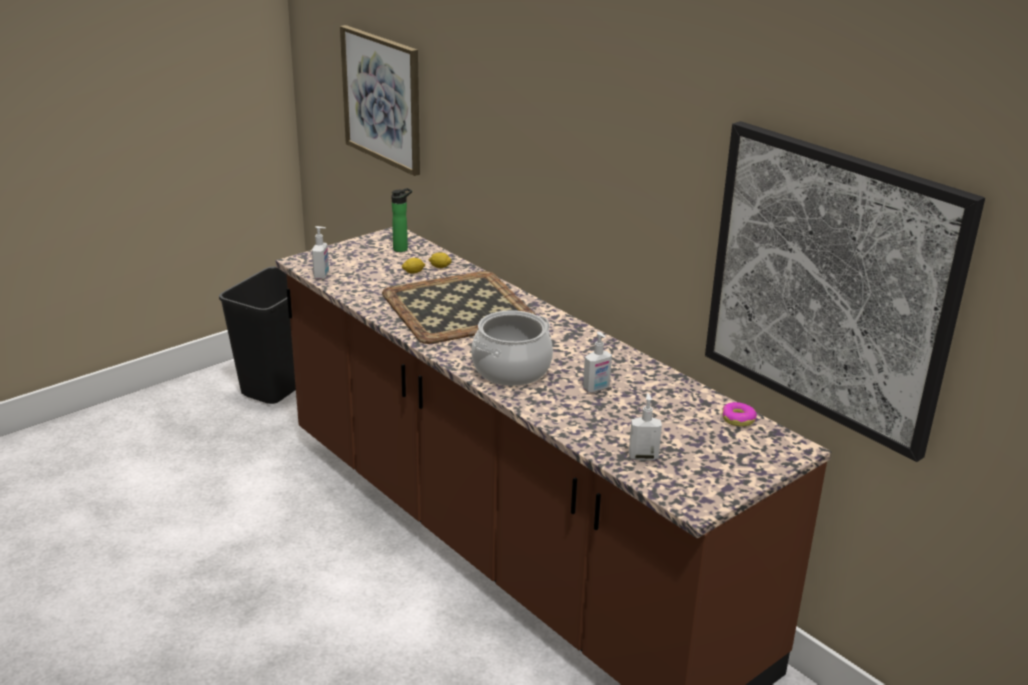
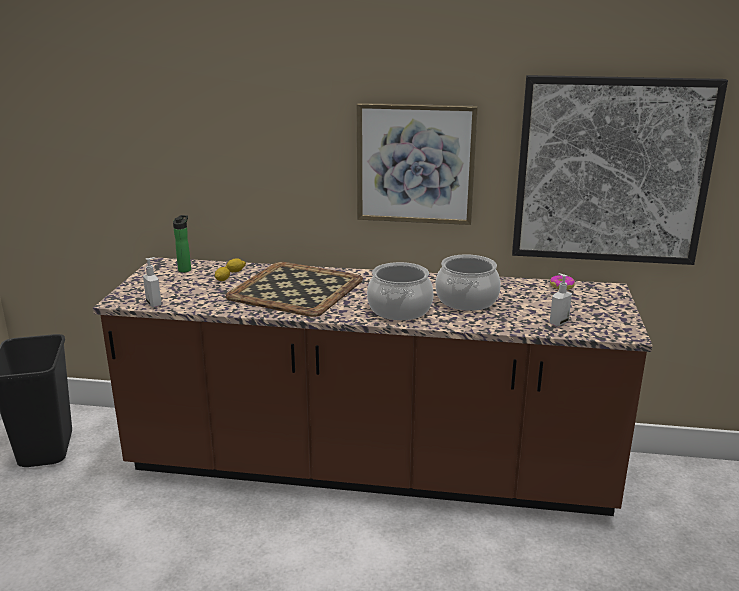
camera: 40 degrees left, 5 degrees down
(382, 99) = (114, 149): picture -> picture (415, 164)
(596, 389) = (466, 300): soap dispenser -> cooking pot

